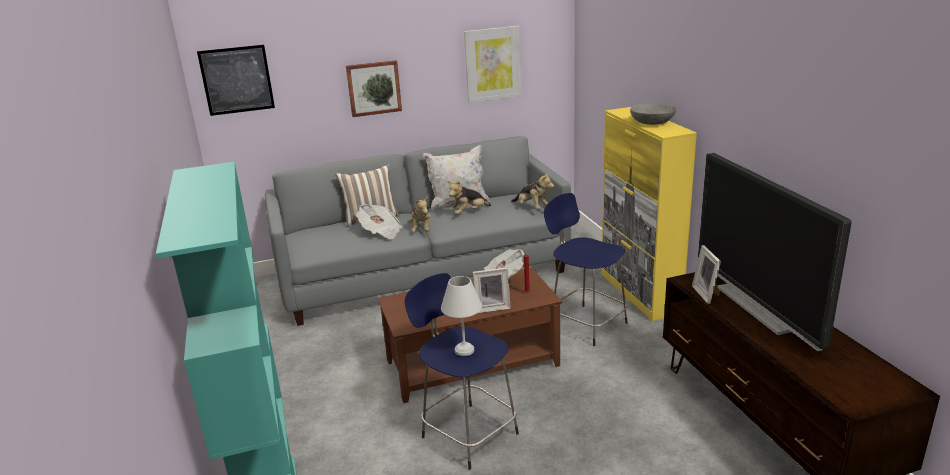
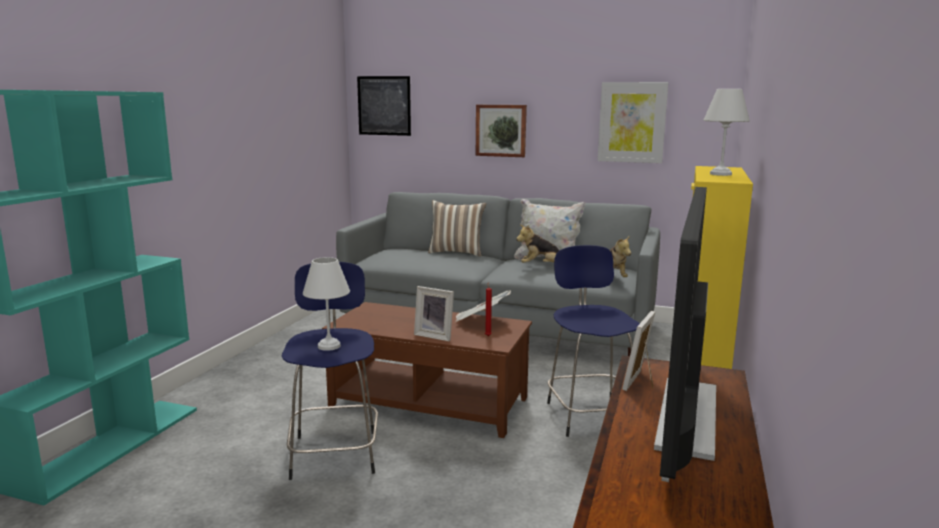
camera: 35 degrees right, 10 degrees down
(381, 232) = (444, 261): newspaper -> none
(421, 229) = (485, 270): plush toy -> none
(652, 122) = (720, 174): grey bowl -> white table lamp

